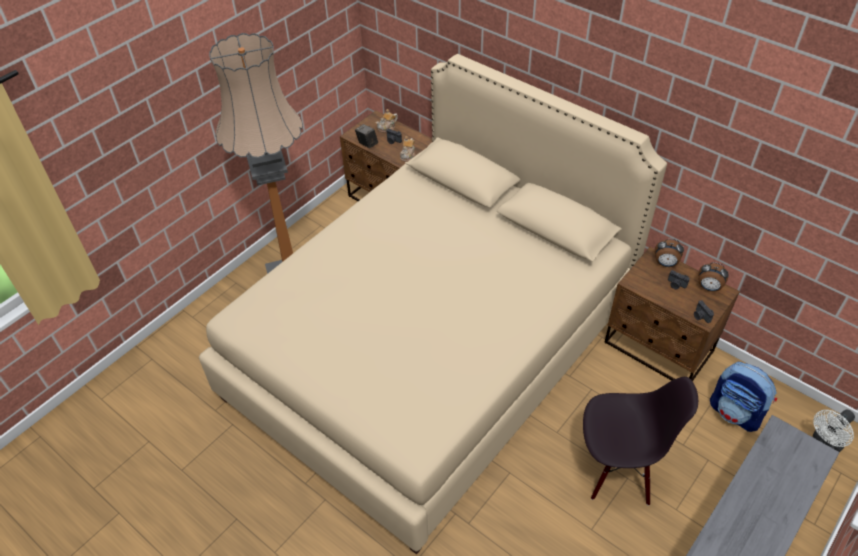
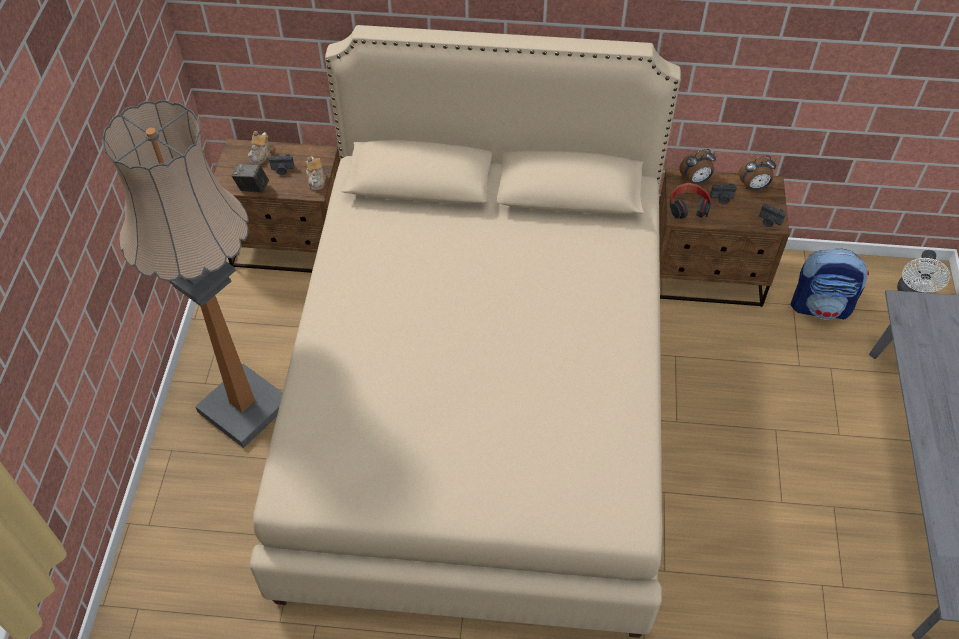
camera: 35 degrees left, 5 degrees up
(617, 469) = (760, 426): black chair -> none
(644, 279) = (688, 207): none -> headphones

